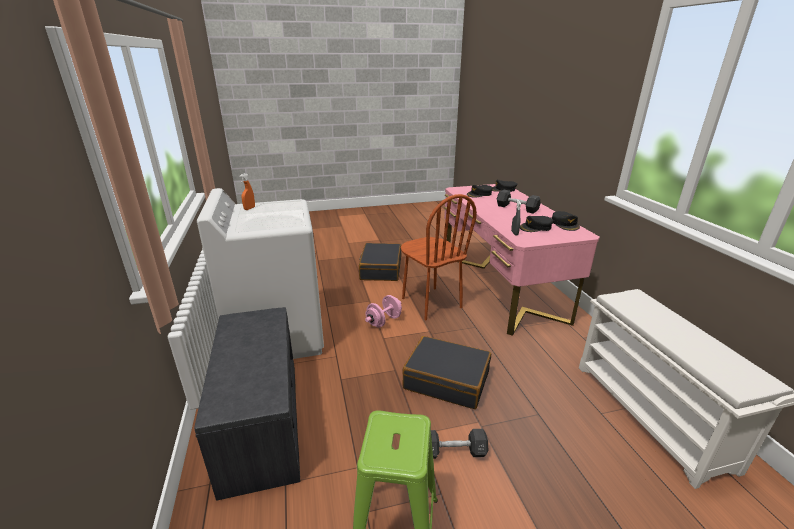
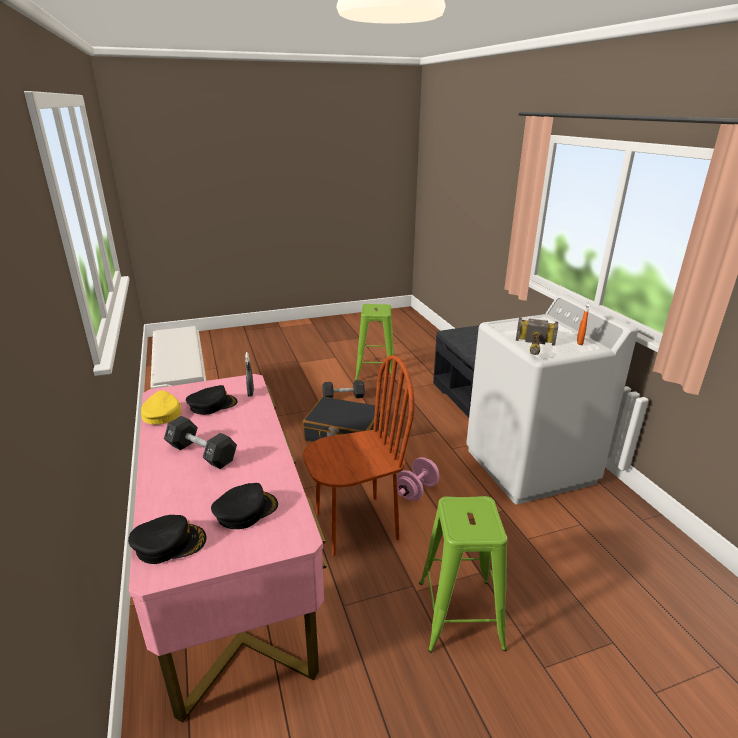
camera: 175 degrees right, 0 degrees up
(294, 205) = (534, 348): none -> hammer
(380, 269) = (460, 615): black suitcase -> green stool
(431, 303) = (356, 525): brown chair -> brown chair turned 105 degrees clockwise
(565, 224) = (162, 413): black cap -> yellow cap

